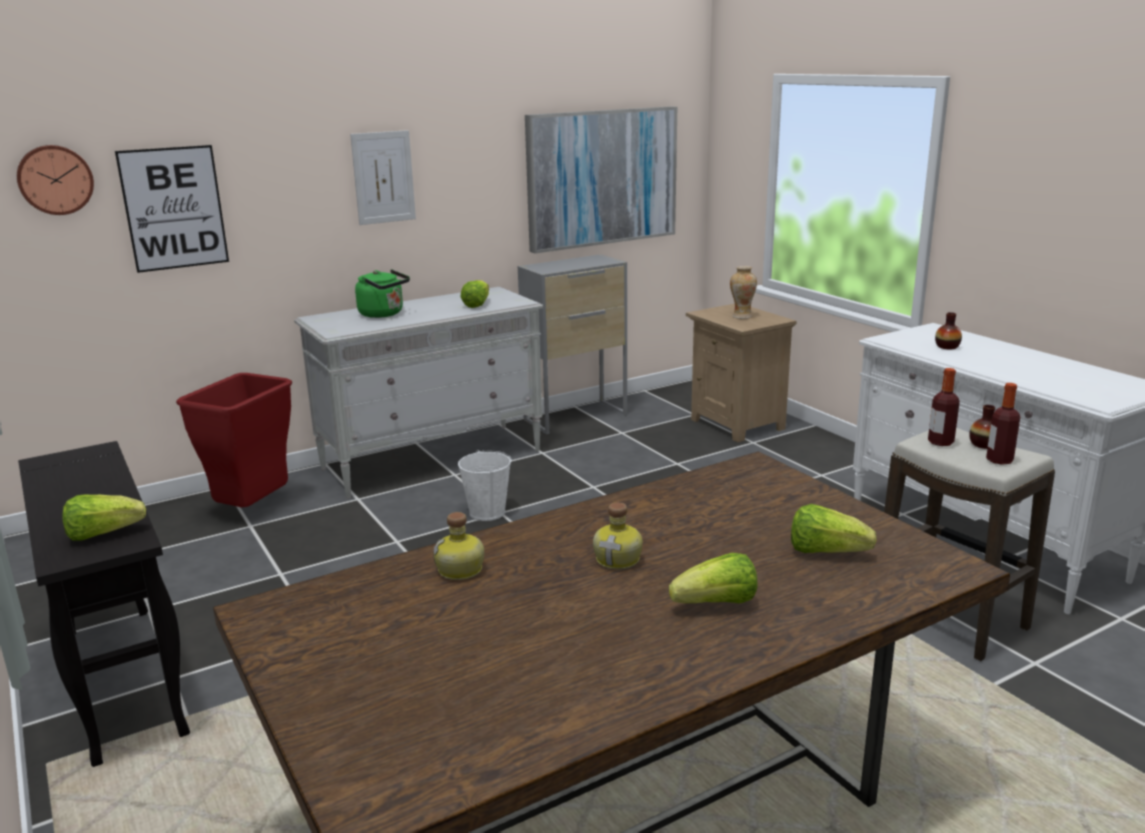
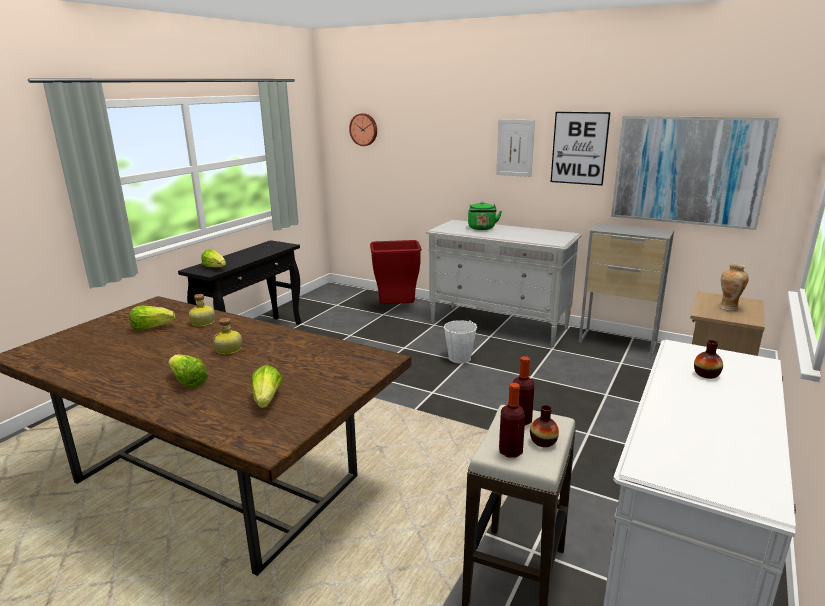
camera: 60 degrees right, 0 degrees up
(174, 208) = (407, 150): picture -> picture (579, 148)
(477, 304) = (532, 237): lettuce -> lettuce (151, 328)

